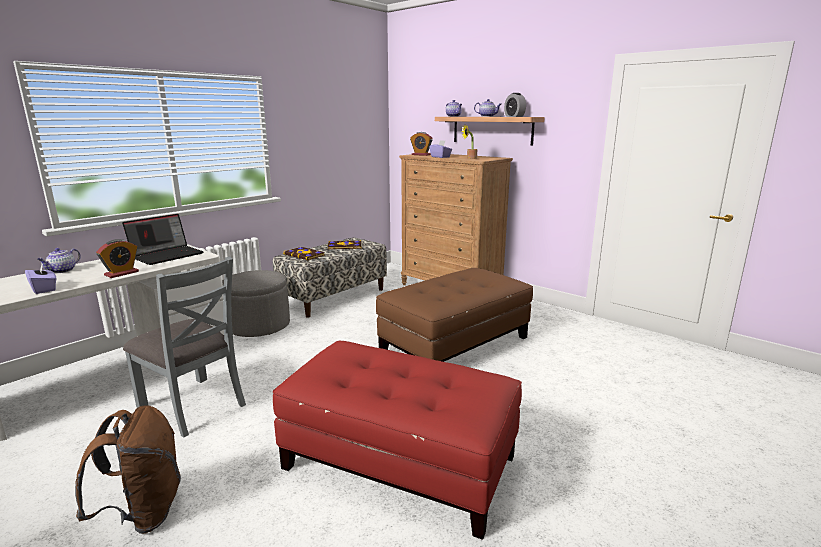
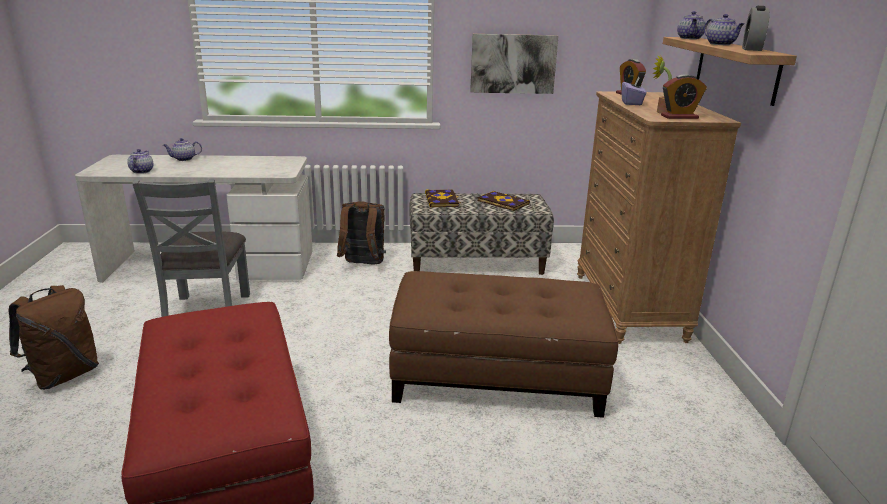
camera: 45 degrees right, 5 degrees up
(44, 289) = (142, 171): purple tissue box -> teapot
(121, 273) = (202, 173): alarm clock -> alarm clock (679, 117)
(167, 255) = (266, 165): laptop -> none
(258, 325) = (362, 265): grey ottoman -> brown backpack
(319, 145) = (513, 64): none -> picture

